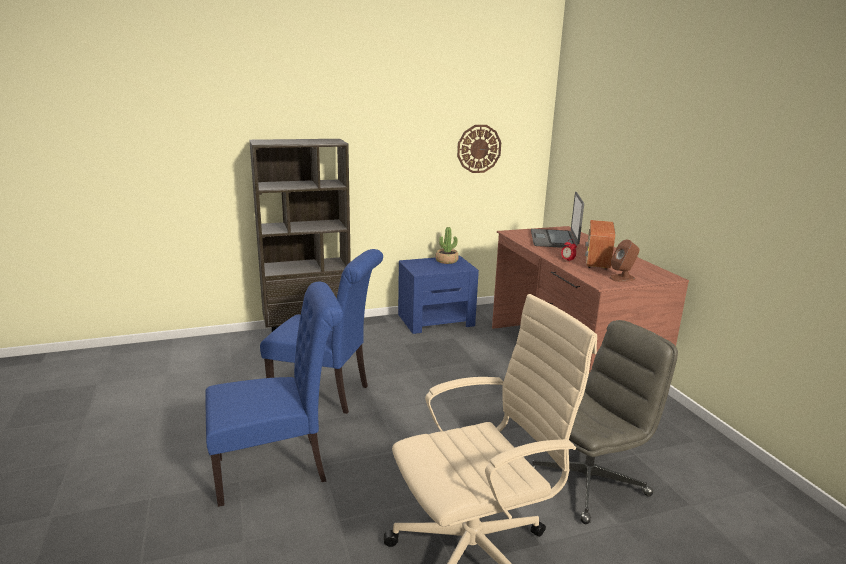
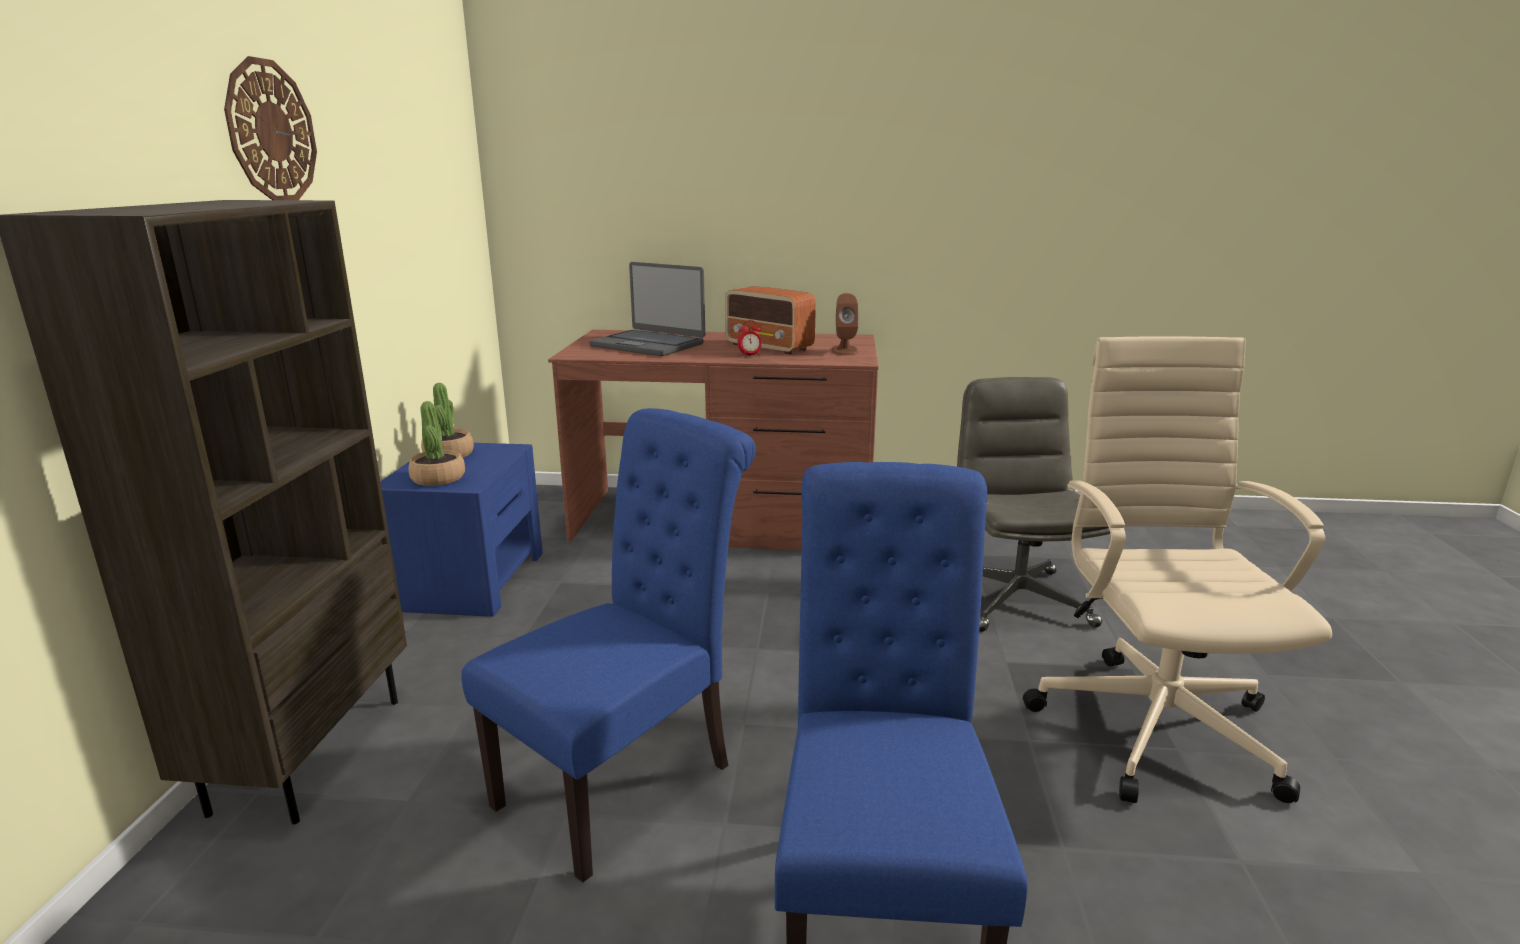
camera: 65 degrees left, 0 degrees up
(420, 266) = (438, 478): none -> potted plant
(479, 149) = (419, 213): wall clock -> wall clock (271, 131)

